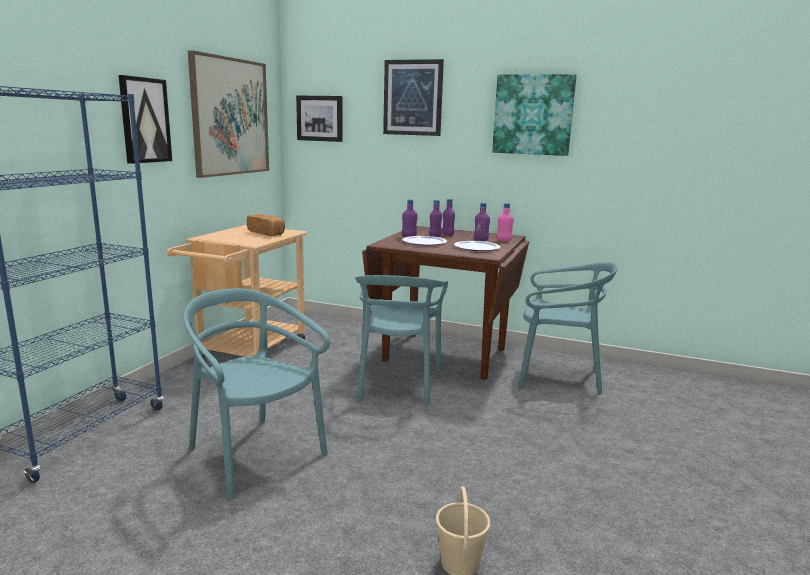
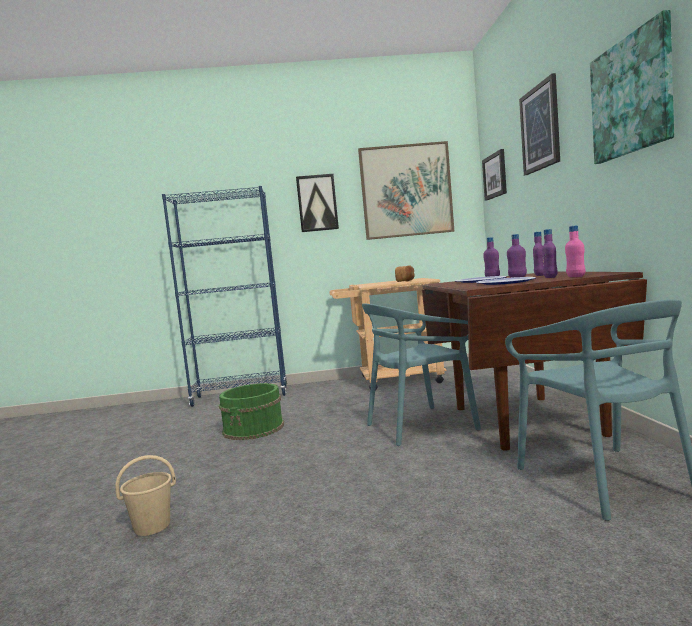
camera: 65 degrees right, 10 degrees down
(254, 455) = (254, 428): turquoise chair -> green bucket

